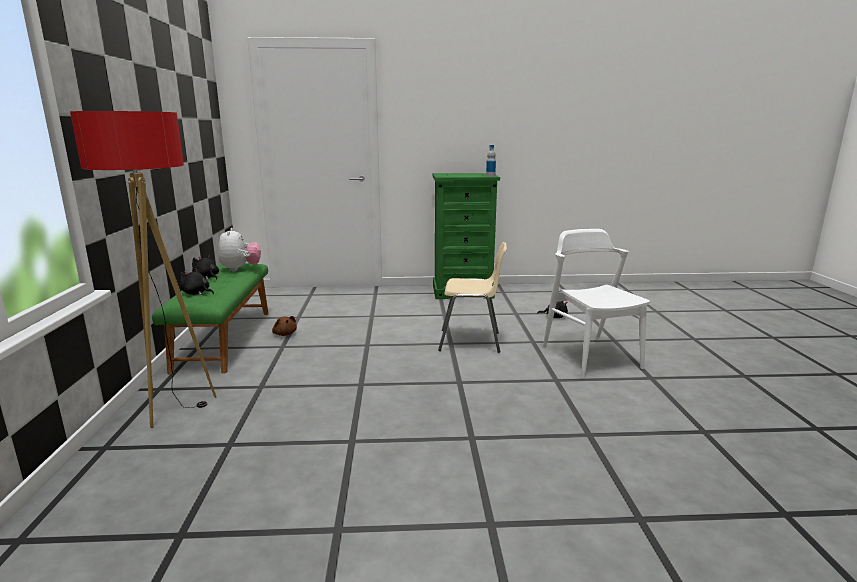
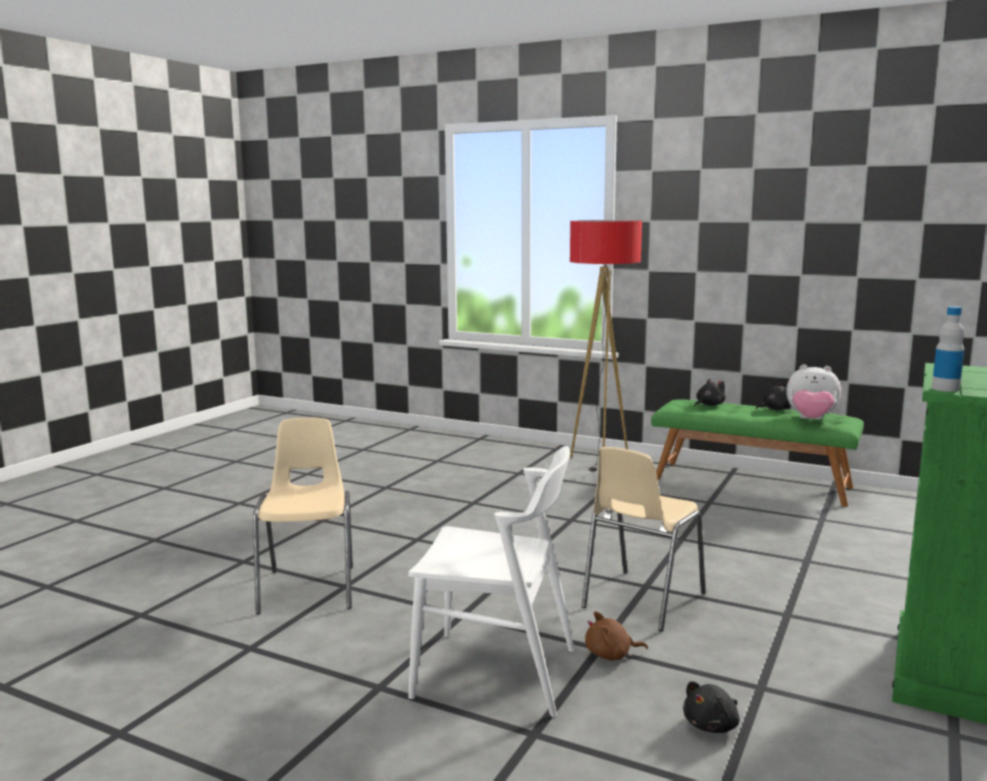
camera: 120 degrees right, 5 degrees down
(285, 334) = (752, 507): brown plush toy -> brown plush toy (611, 655)
(615, 449) = (309, 588): none -> beige chair

